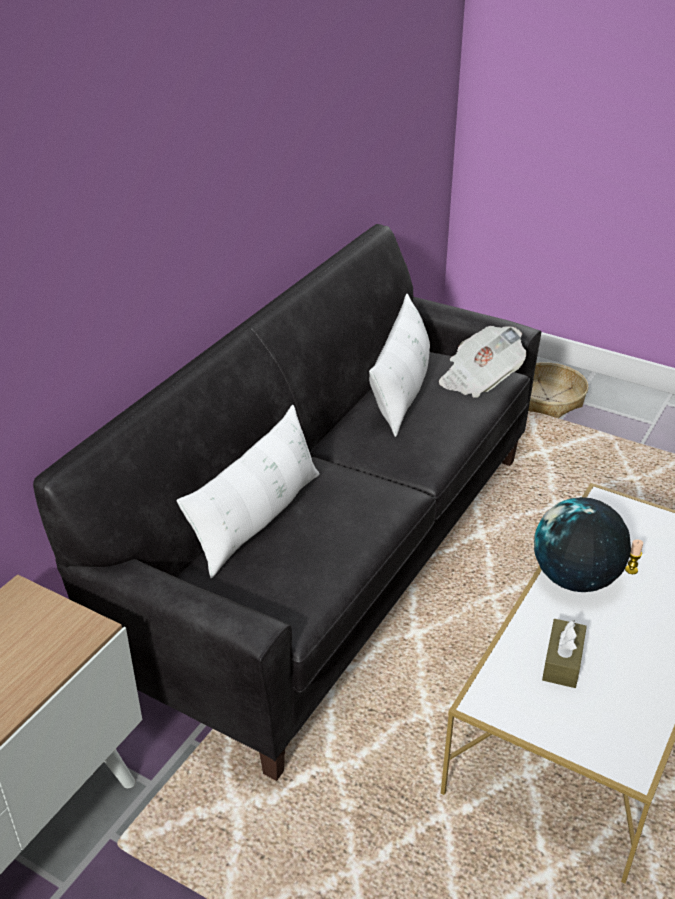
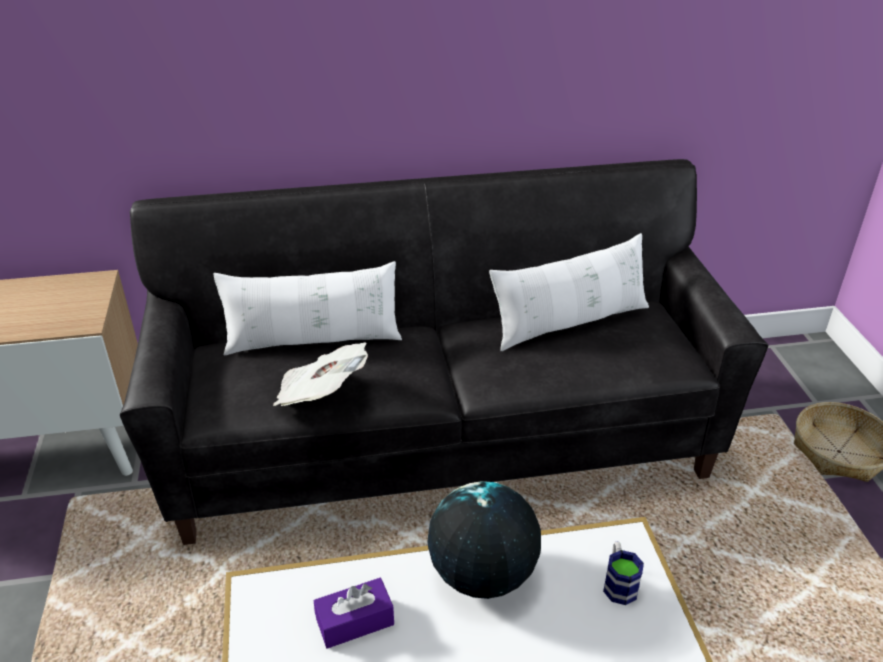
camera: 50 degrees right, 0 degrees up
(479, 380) = (649, 354): newspaper -> newspaper (321, 394)
(562, 661) = (355, 621): brown tissue box -> purple tissue box
(631, 570) = (543, 613): candle -> none
(634, 525) = (618, 583): none -> mug

